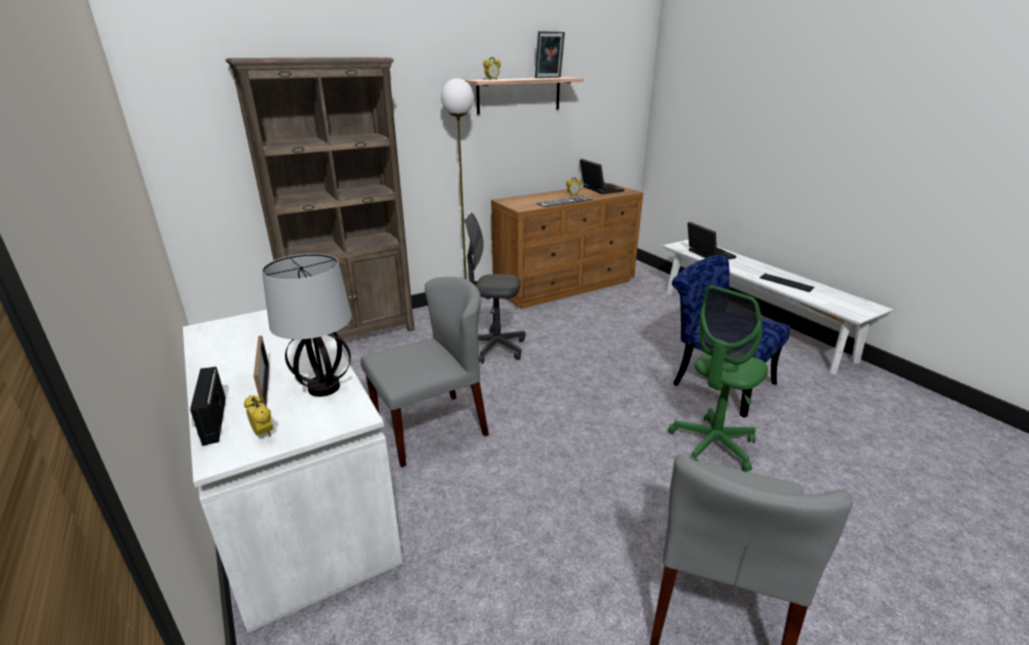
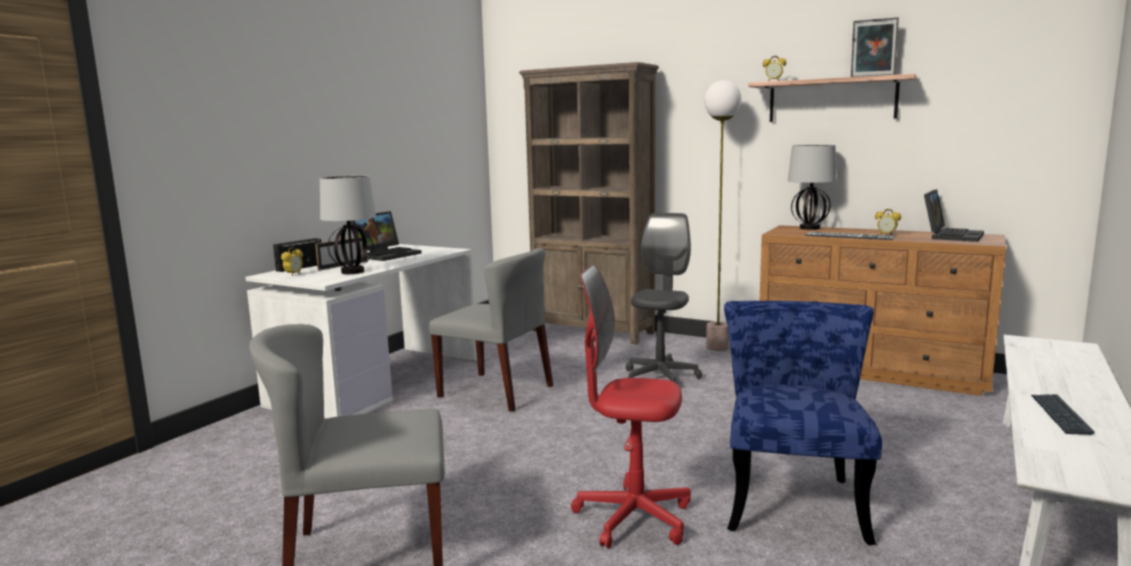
camera: 60 degrees right, 15 degrees down
(495, 348) = (660, 377): grey office chair -> grey office chair turned 45 degrees clockwise
(518, 199) = (809, 228): none -> table lamp
(707, 254) = (1043, 358): laptop -> laptop (387, 254)
(712, 445) = (633, 518): green office chair -> red office chair

